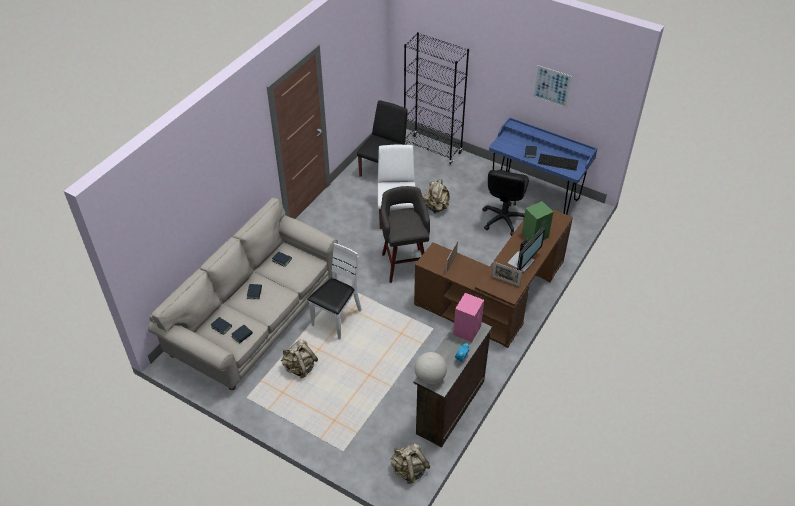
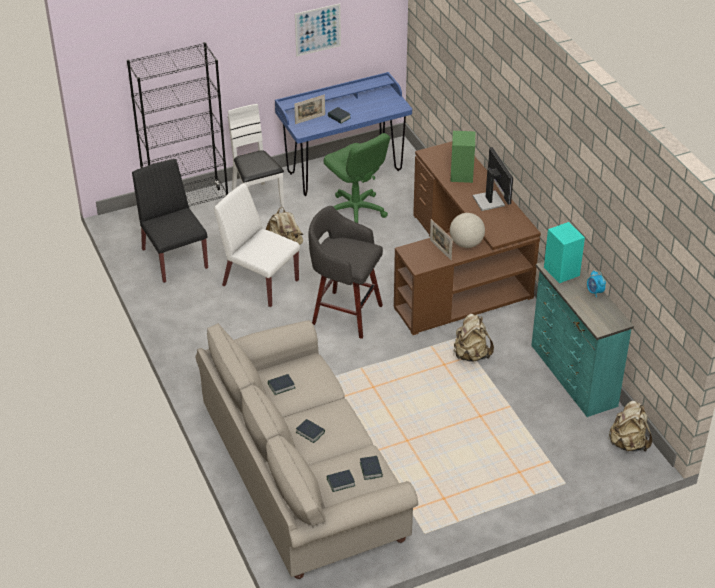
camera: 55 degrees left, 5 degrees down
(300, 367) = (420, 468): beige backpack -> beige backpack (471, 355)
(337, 319) = (375, 405): white chair -> white chair (257, 201)
(430, 377) = (601, 324): globe -> globe (466, 243)
(449, 406) = (572, 376): brown dresser -> turquoise dresser
(467, 330) = (561, 271): pink speaker -> turquoise speaker
(503, 219) = (355, 211): black office chair -> green office chair
(505, 281) = (505, 223): picture frame -> picture frame (310, 119)
(558, 162) = (373, 107): keyboard -> none

